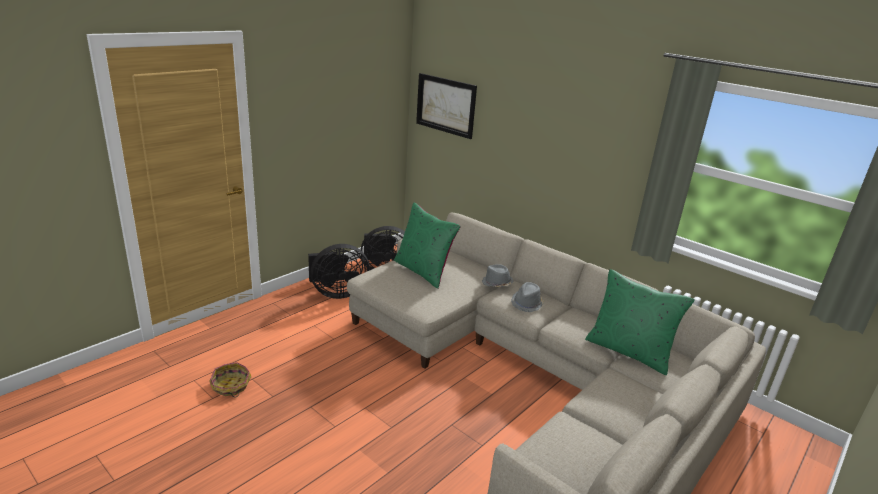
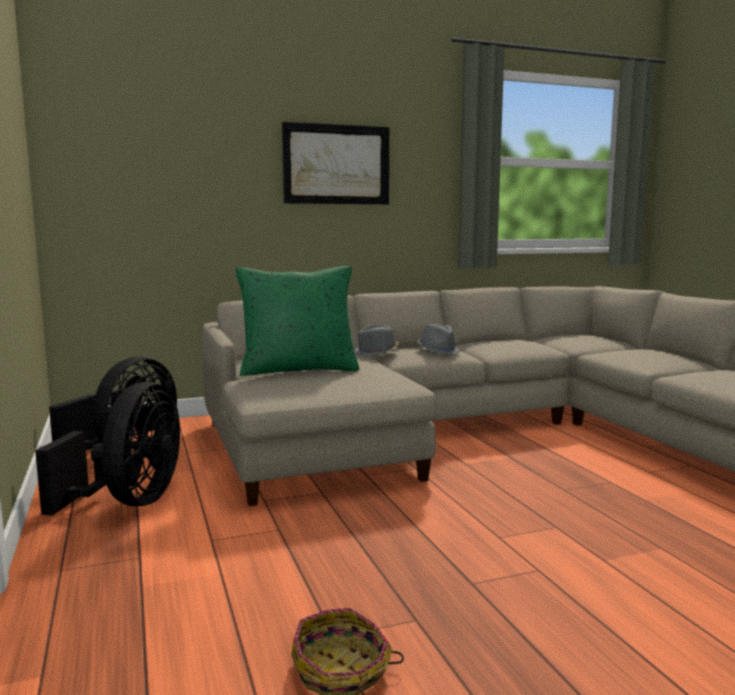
camera: 60 degrees left, 15 degrees down
(446, 105) = (124, 150): picture -> picture (336, 165)
(629, 351) = (559, 343): green pillow -> none

